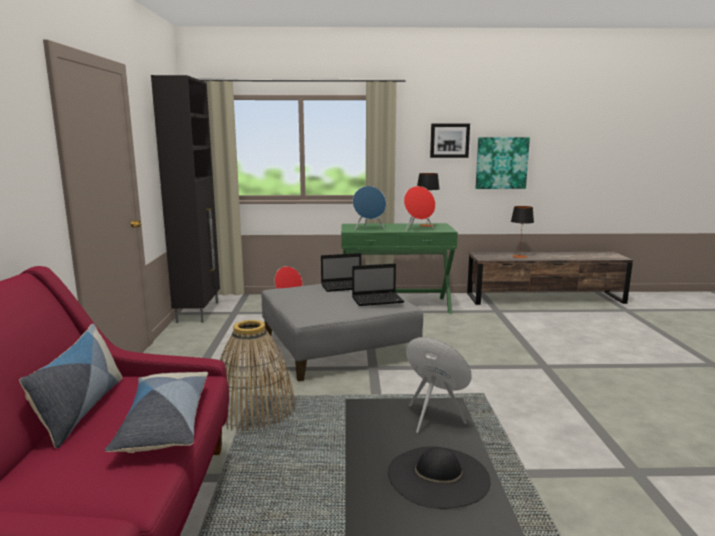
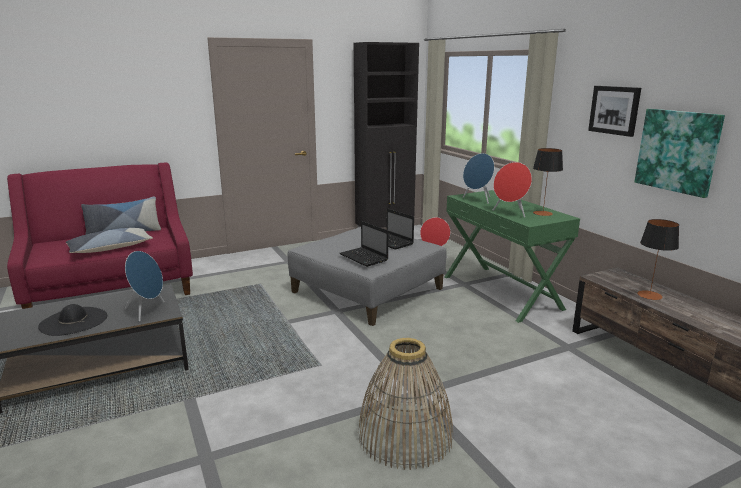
camera: 65 degrees right, 5 degrees up
(253, 408) = (243, 289): basket -> basket (405, 435)

